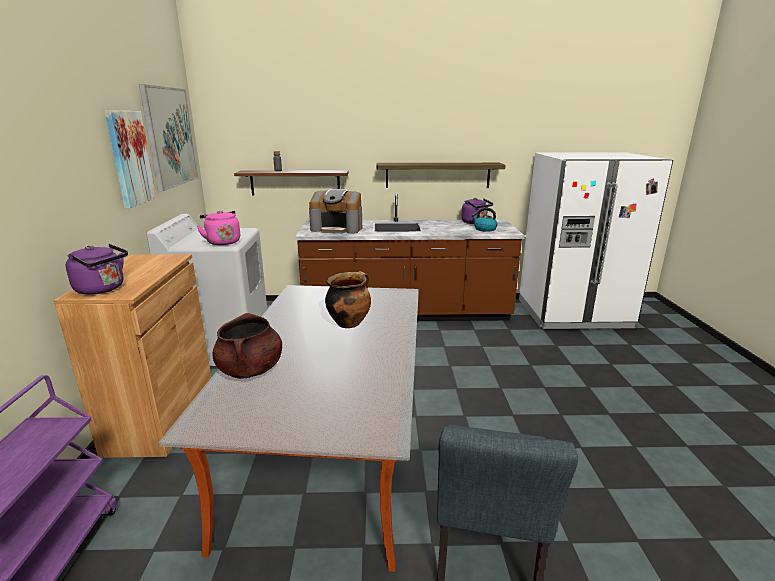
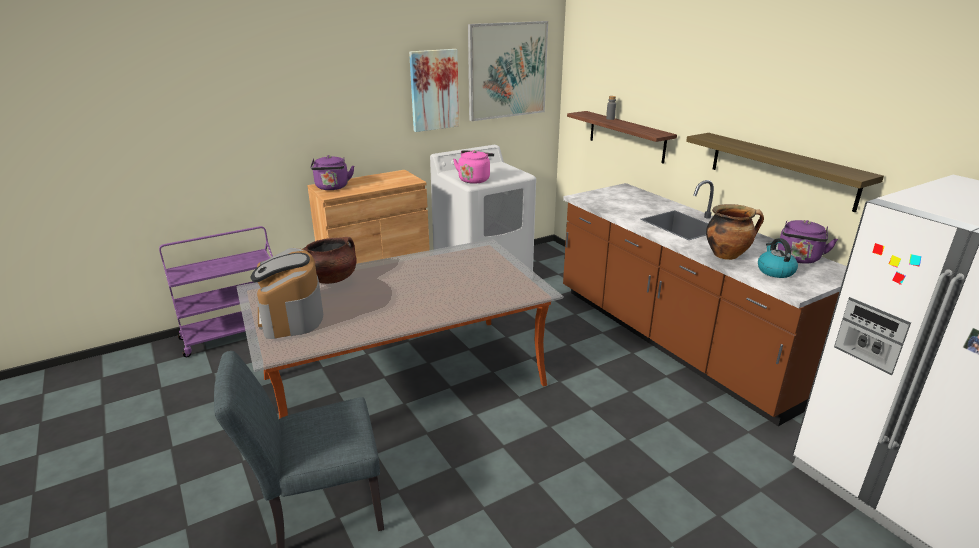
camera: 60 degrees right, 5 degrees up
(337, 228) = (620, 202): coffee machine -> coffee machine (291, 316)
(349, 323) = (441, 287): cooking pot -> cooking pot (727, 255)

